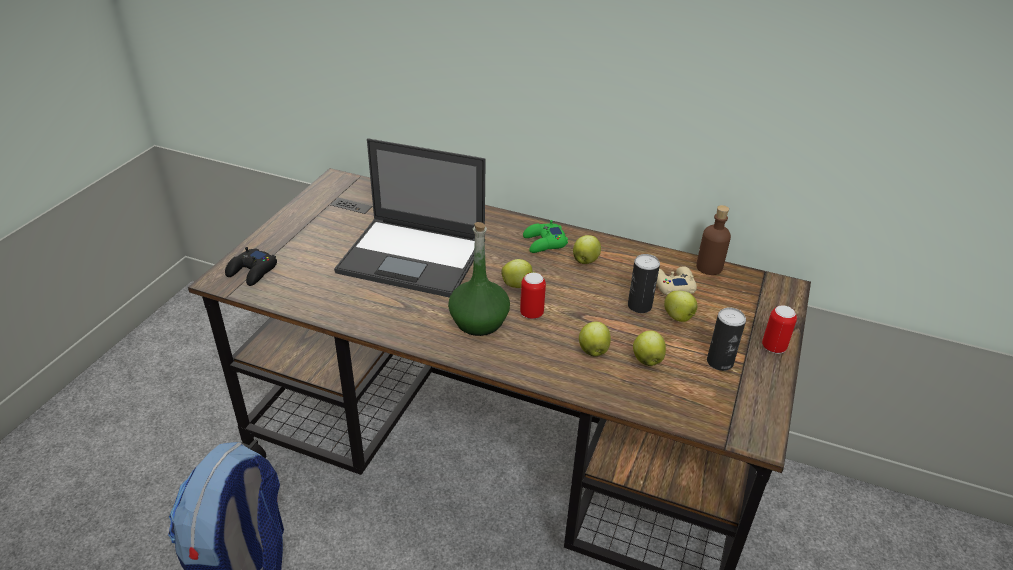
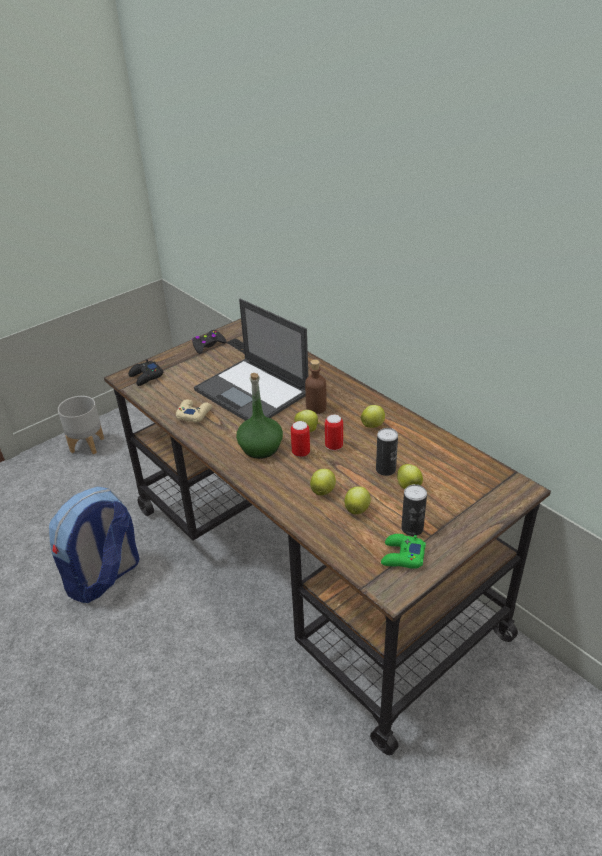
camera: 30 degrees right, 0 degrees up
(106, 399) = (87, 444): none -> grey planter
(309, 213) = (208, 345): none -> black game controller
(544, 243) = (353, 404): green game controller -> green game controller (402, 556)
(672, 285) = (425, 461): beige game controller -> beige game controller (194, 414)
(709, 267) = (469, 456): brown bottle -> brown bottle (316, 408)
(773, 347) = (467, 531): can -> can (334, 446)

